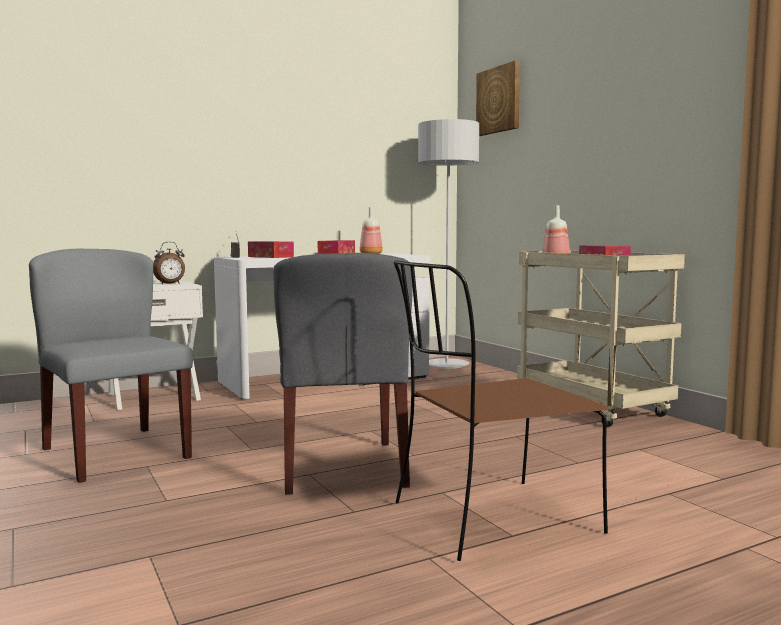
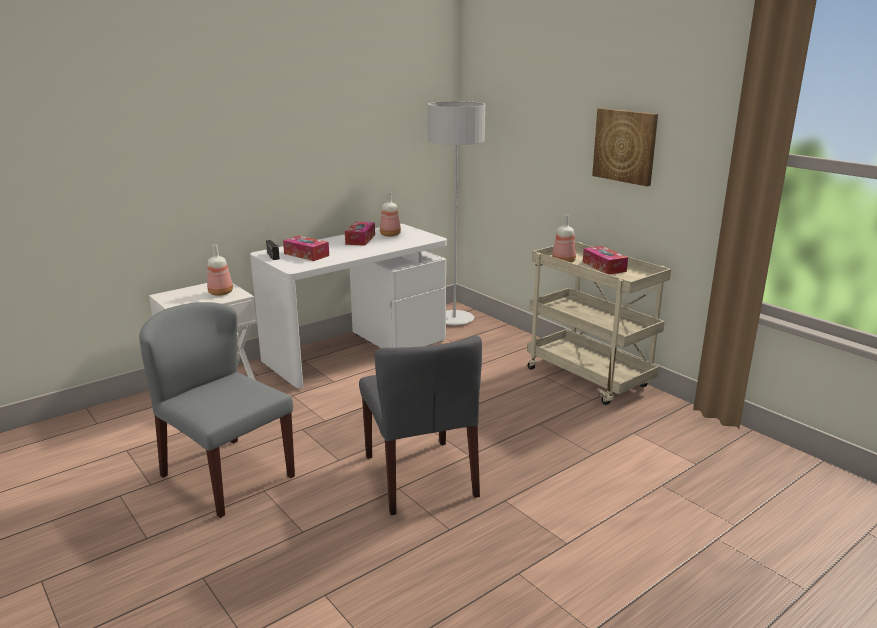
camera: 10 degrees left, 15 degrees up
(170, 284) = (221, 292): alarm clock -> bottle
(491, 519) = (548, 527): brown chair -> none
(499, 100) = (504, 82): picture -> picture (625, 146)

